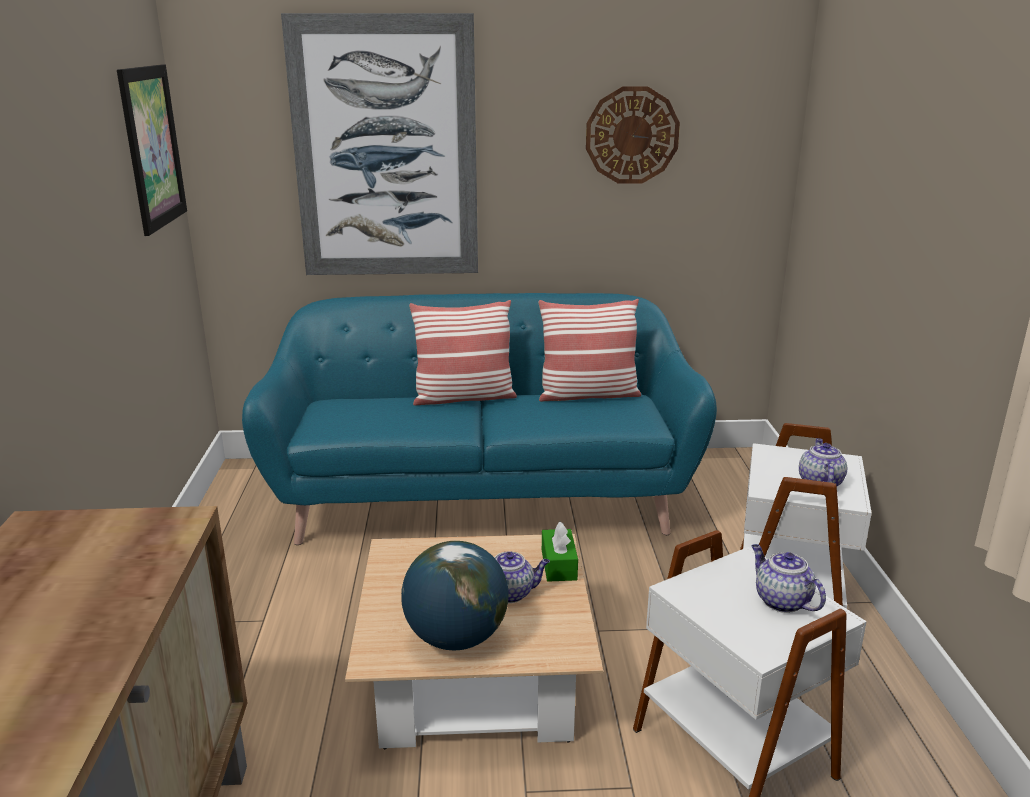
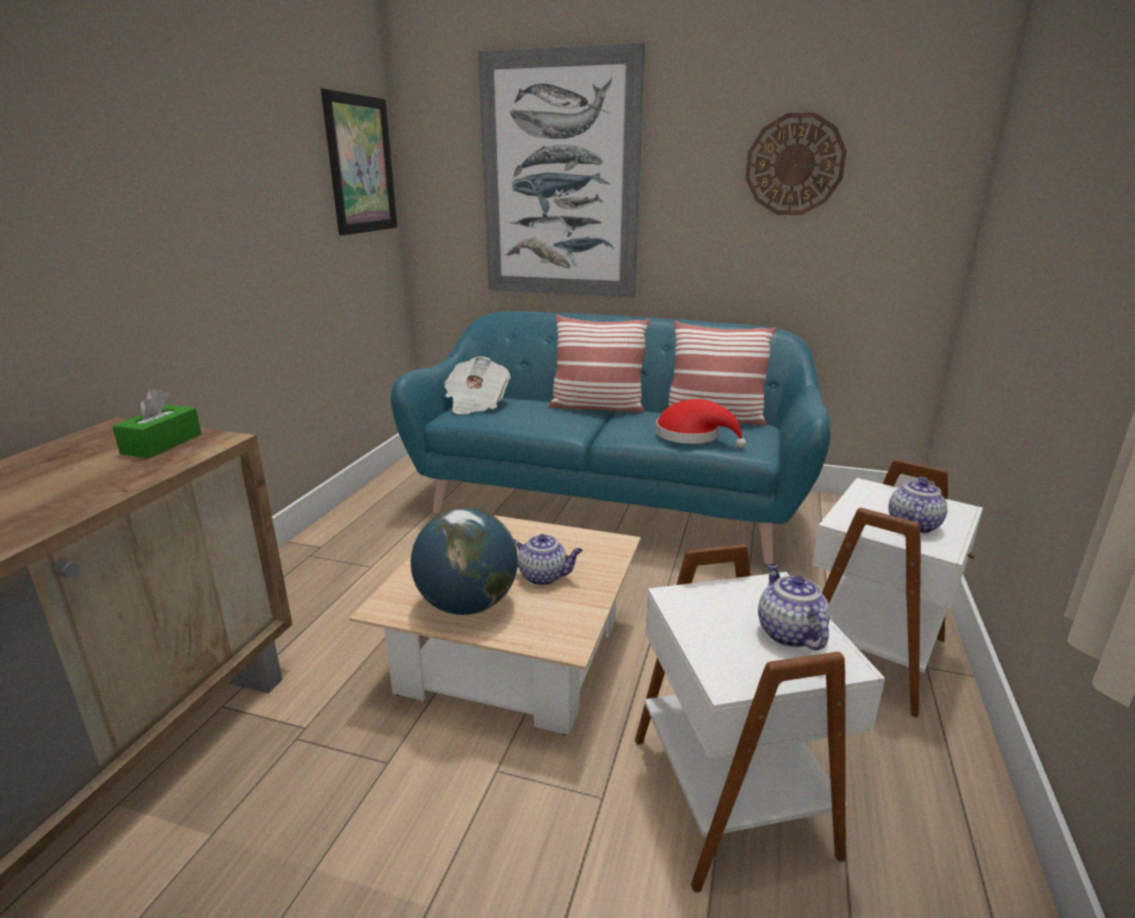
camera: 20 degrees right, 0 degrees up
(331, 412) = (476, 403): none -> newspaper
(559, 565) = (607, 561): green tissue box -> green tissue box (162, 444)
(582, 419) = (692, 436): none -> red hat

